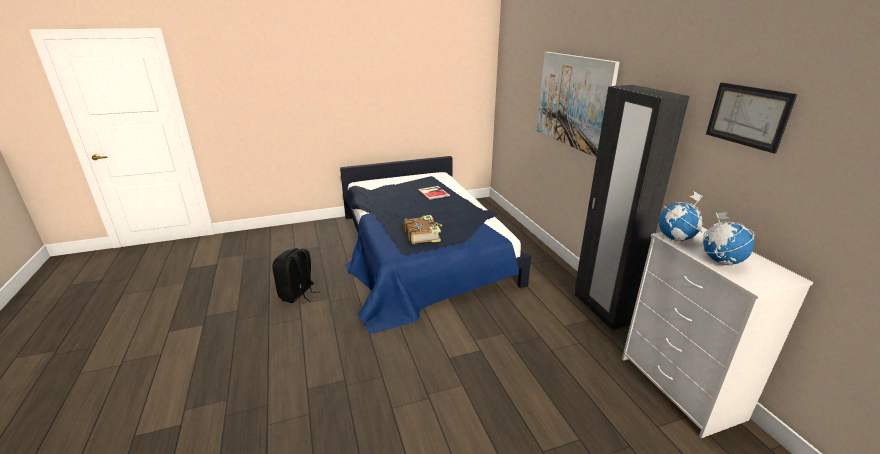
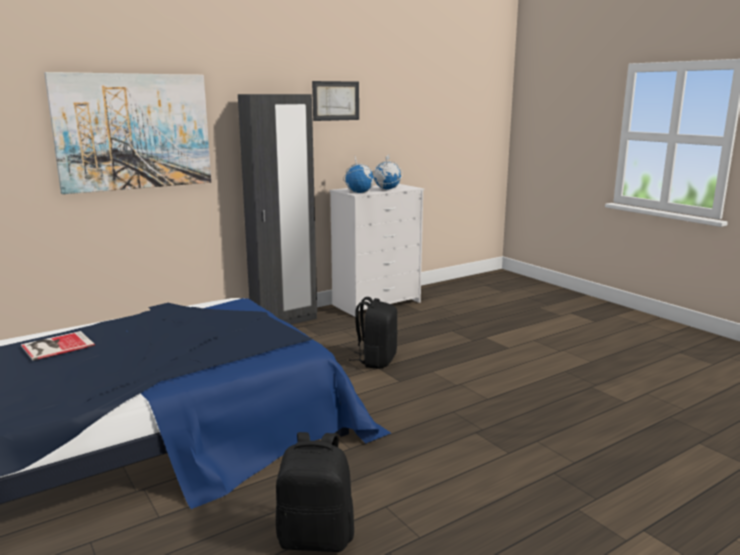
camera: 105 degrees left, 10 degrees down
(422, 235) = (251, 332): book -> none
(496, 352) = (376, 360): none -> black backpack

